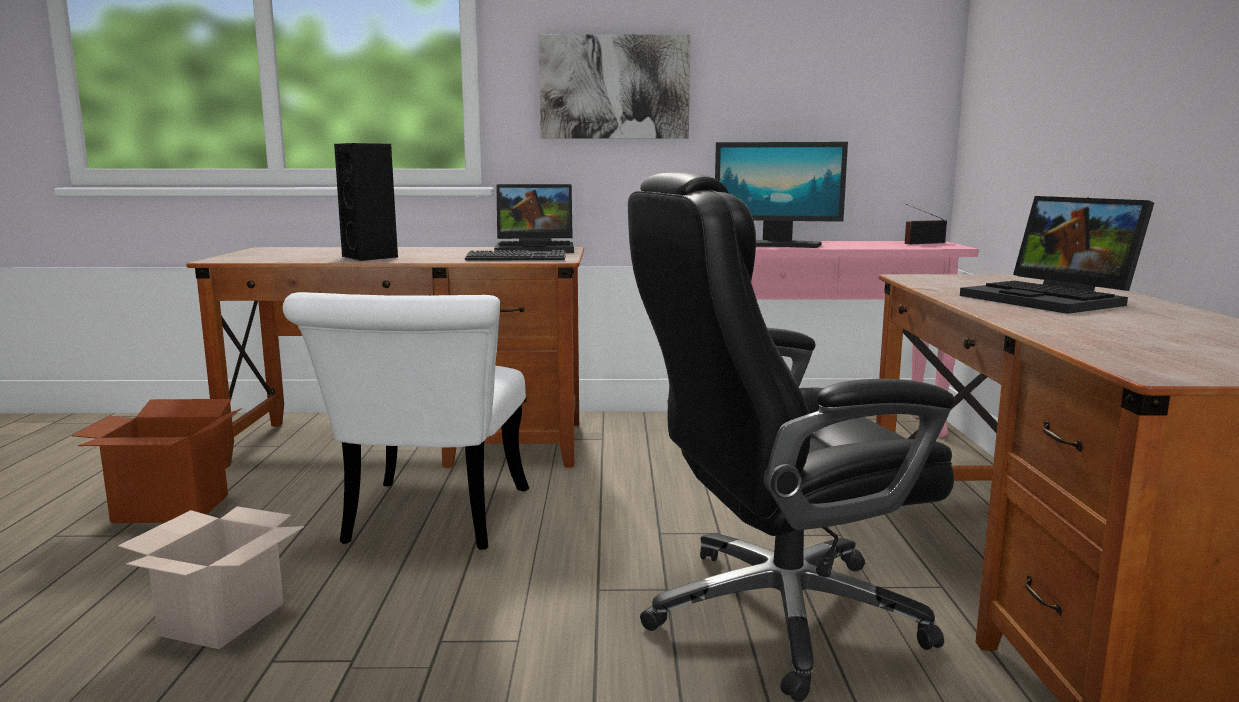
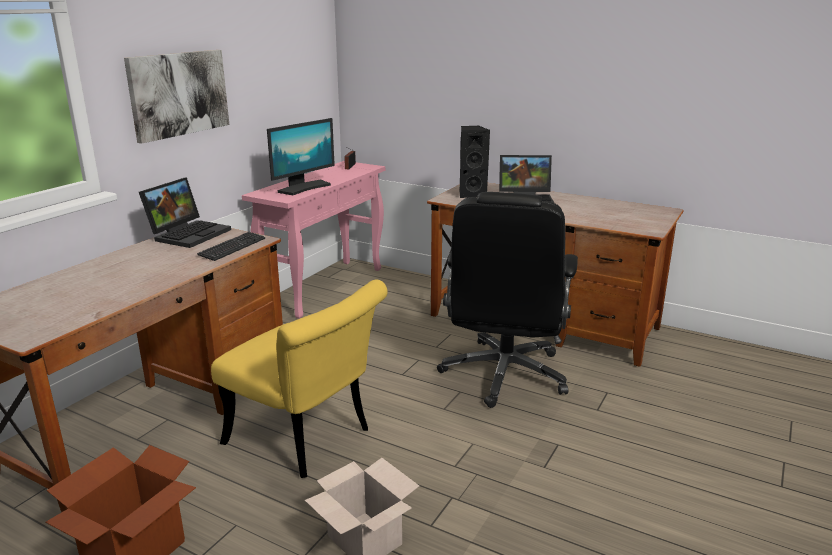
camera: 60 degrees left, 10 degrees up
(371, 257) = (136, 284): black speaker -> black speaker (471, 194)
(429, 523) = (307, 440): white chair -> yellow chair

